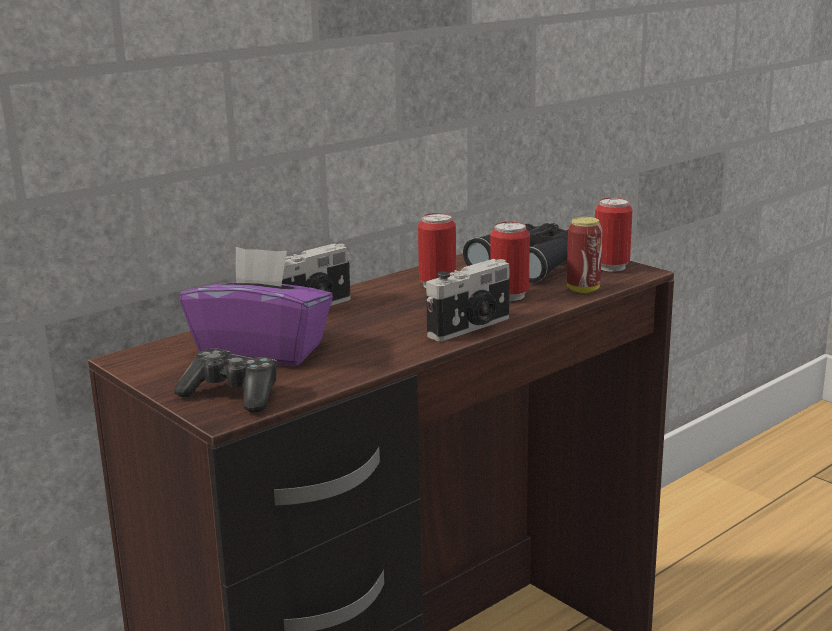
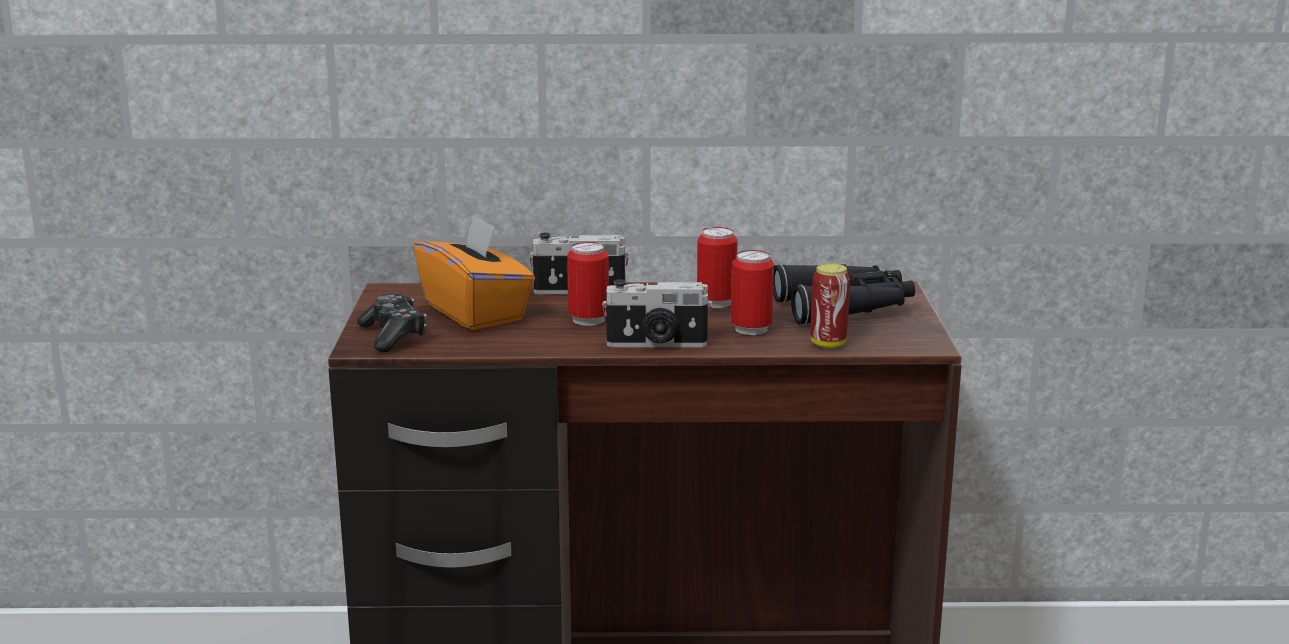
camera: 40 degrees right, 0 degrees up
(262, 351) = (476, 312): purple tissue box -> orange tissue box
(611, 267) = (909, 332): can -> can (588, 320)

